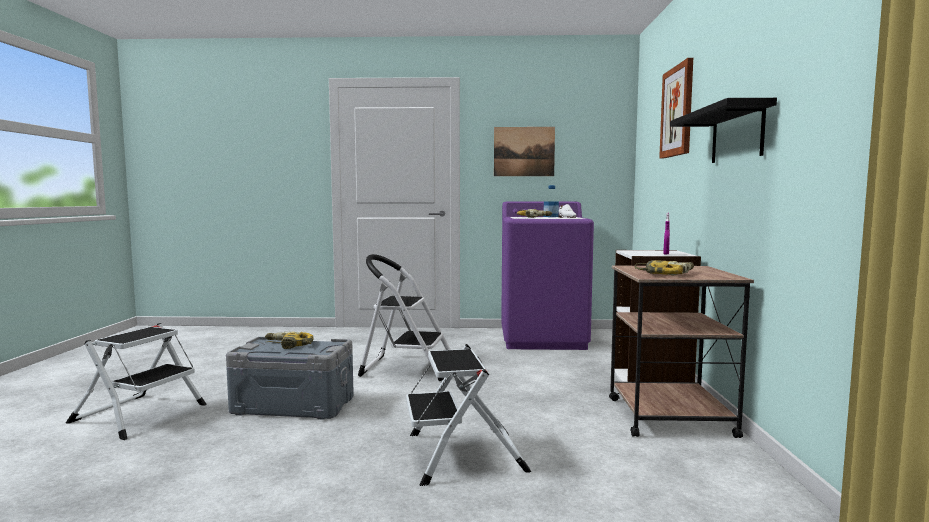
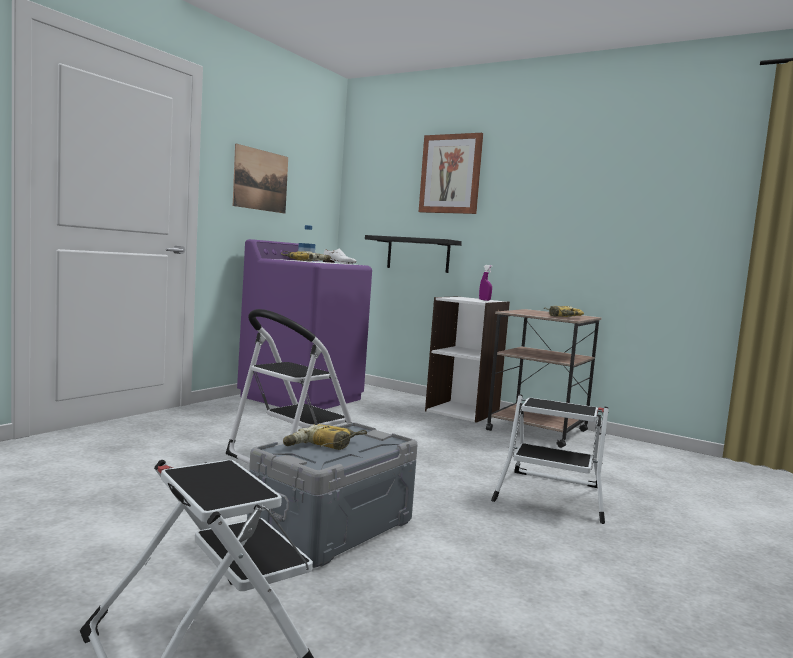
camera: 60 degrees left, 0 degrees up
(737, 135) = (563, 210): black shelf -> black shelf (418, 254)

